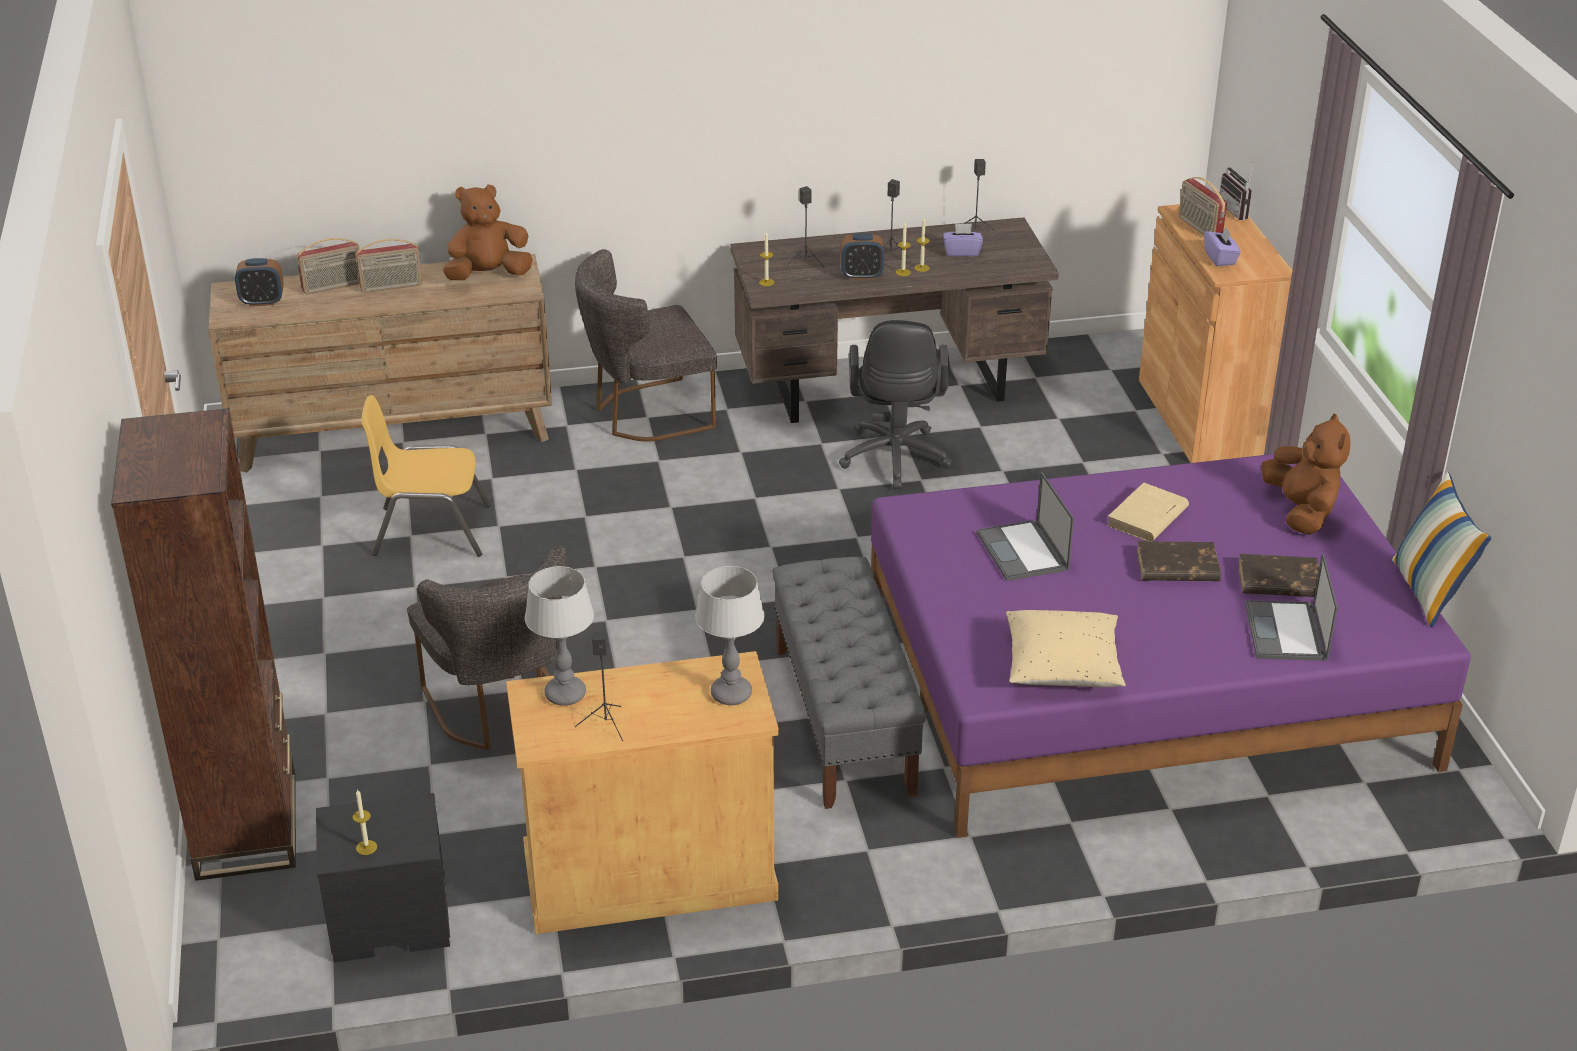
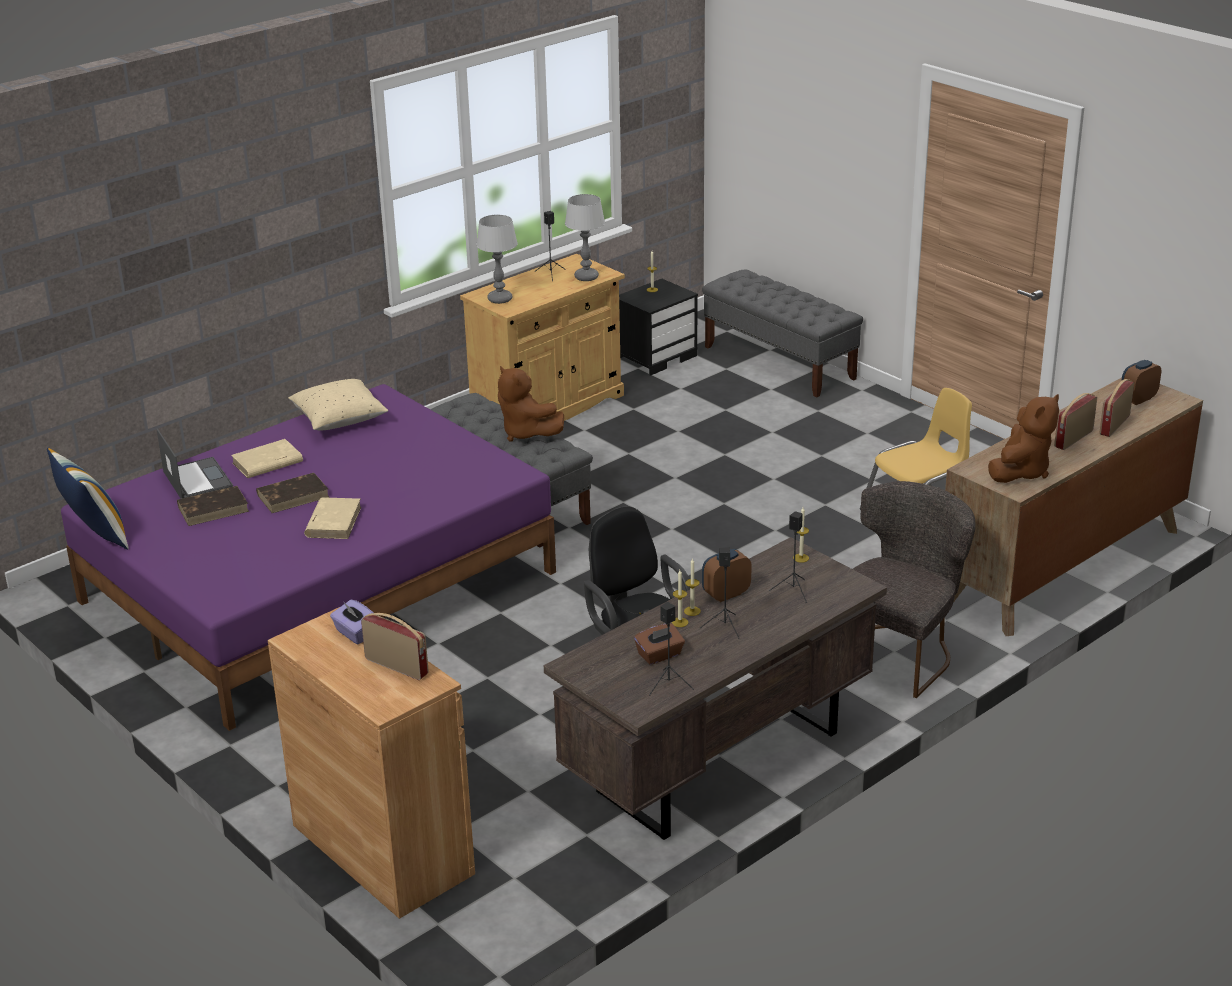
camera: 150 degrees right, 5 degrees down
(247, 825) = (779, 363): brown bookcase -> grey bench
(500, 710) = (722, 442): grey chair -> none
(962, 252) = (659, 655): purple tissue box -> brown tissue box
(1023, 552) = (410, 472): laptop -> none
(1189, 627) = (267, 463): none -> beige book
(1238, 211) = (366, 707): radio -> none
(1301, 511) = (211, 563): brown plush toy -> brown plush toy (526, 433)

